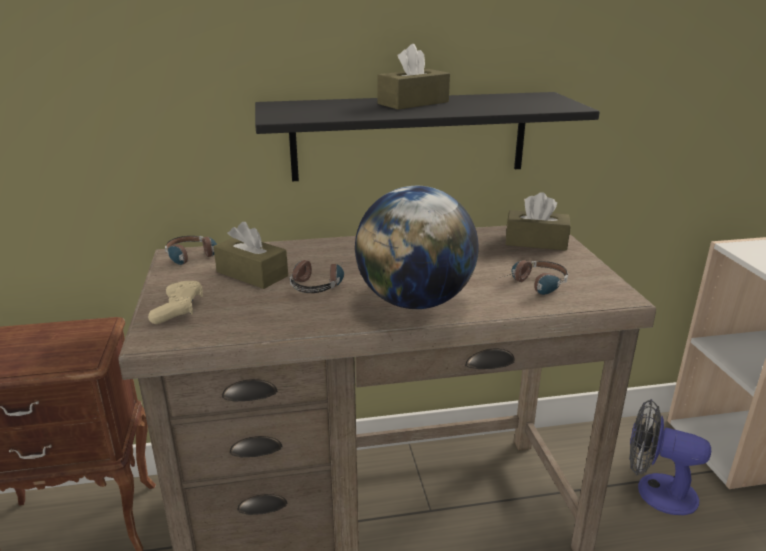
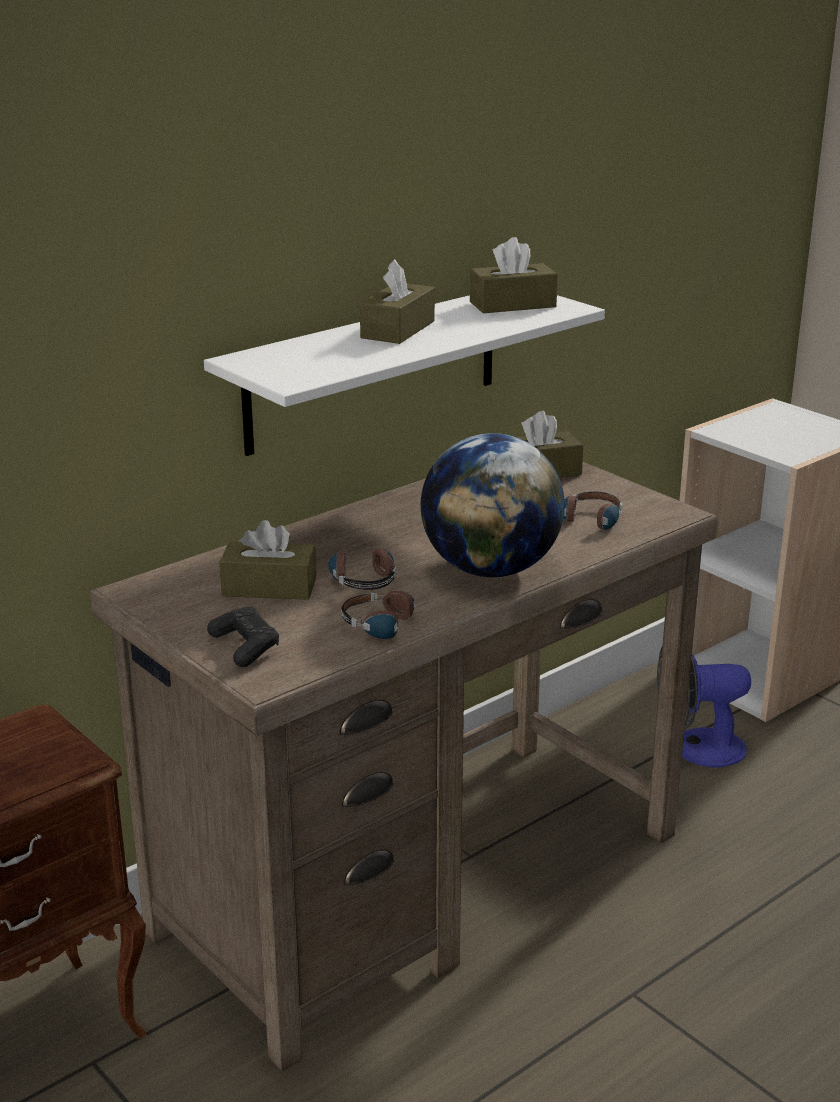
camera: 30 degrees left, 0 degrees up
(179, 310) = (245, 647): beige game controller -> black game controller
(194, 258) = (166, 588): headphones -> headphones (390, 626)
(410, 136) = (374, 368): black shelf -> white shelf
(527, 100) = (512, 304): none -> brown tissue box

